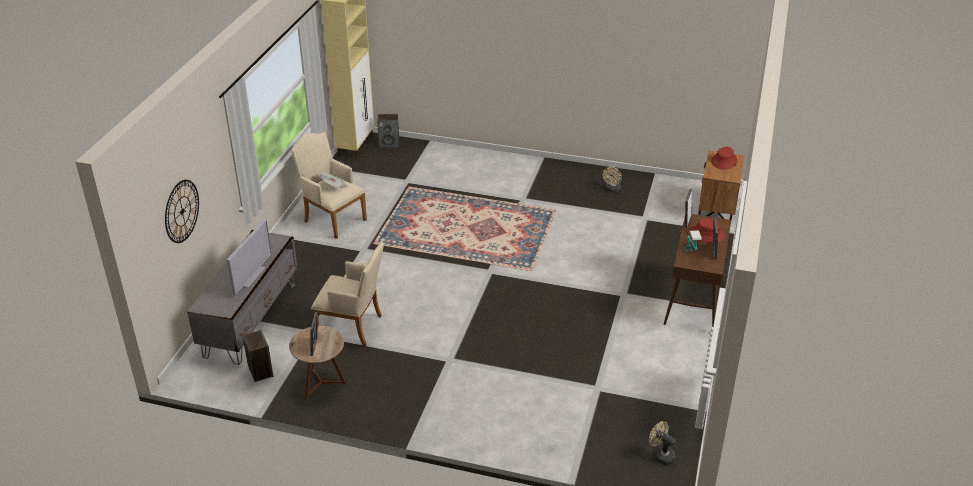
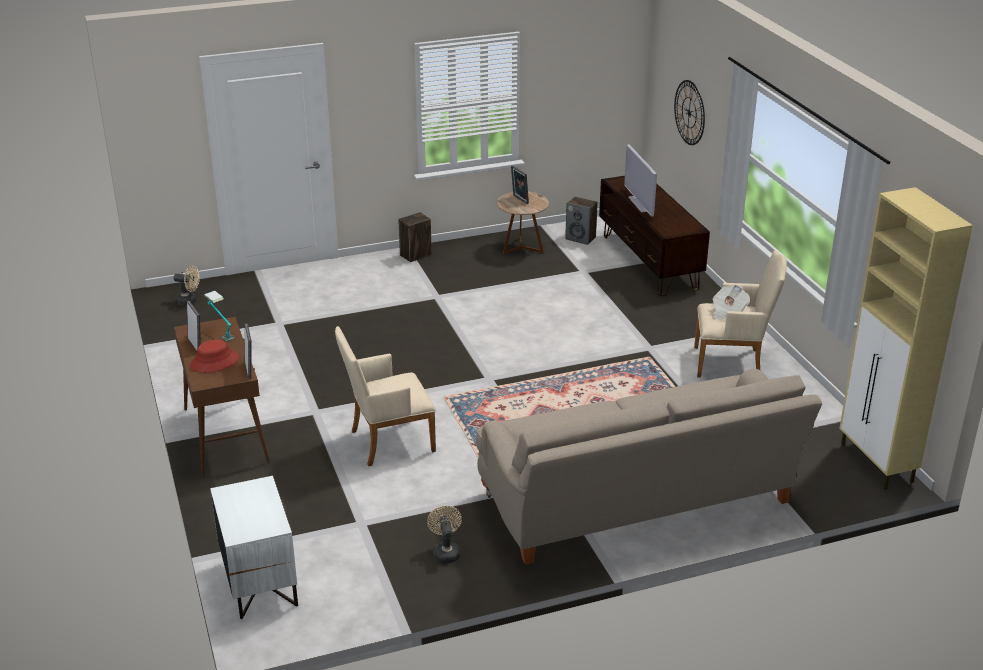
camera: 145 degrees right, 5 degrees down
(251, 319) = (649, 262): grey tv stand -> brown tv stand
(353, 327) = (554, 287): beige armchair -> beige armchair (387, 442)
(389, 144) = (843, 487): speaker -> speaker (415, 255)
(493, 174) = (638, 502): none -> beige sofa
(717, 211) = (259, 582): brown nightstand -> white nightstand
(724, 161) = (254, 518): red hat -> none

